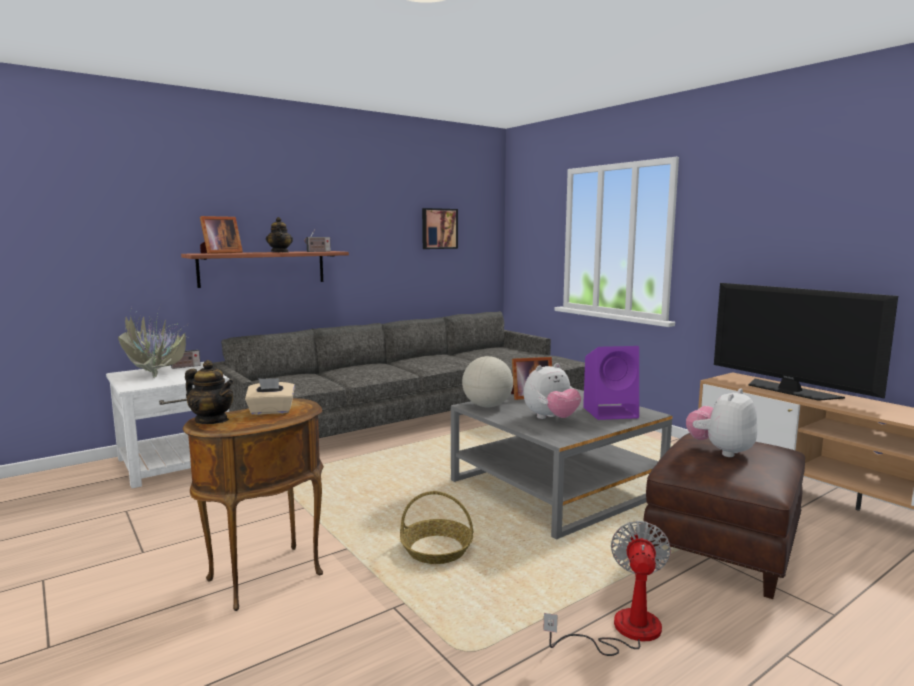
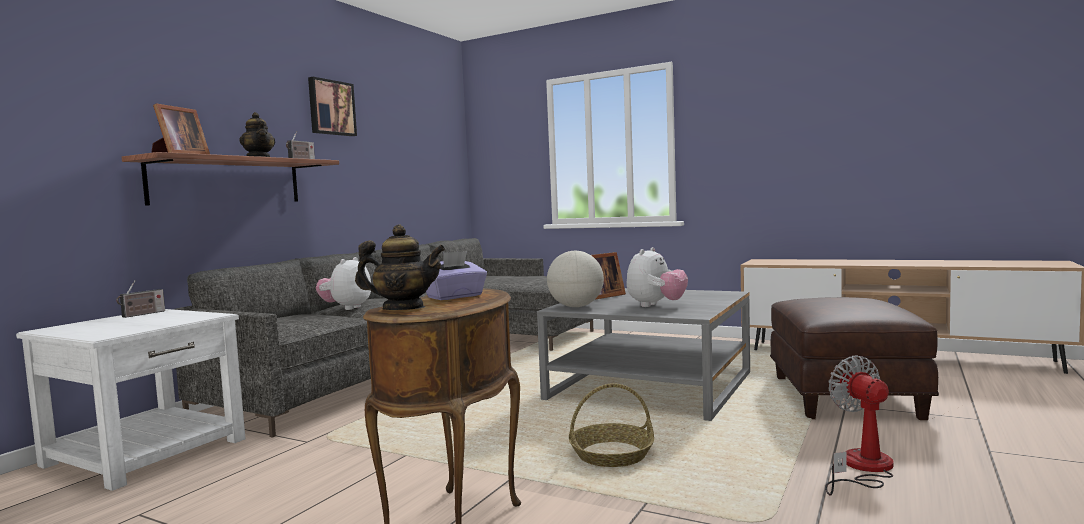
camera: 25 degrees left, 5 degrees down
(157, 376) = (120, 324): potted plant -> none
(271, 411) = (455, 296): beige tissue box -> purple tissue box
(439, 228) = (410, 144): picture -> picture (331, 108)
(611, 412) = (697, 296): purple speaker -> none
(721, 451) = (837, 302): plush toy -> plush toy (346, 308)
(789, 390) = (819, 262): television -> none

